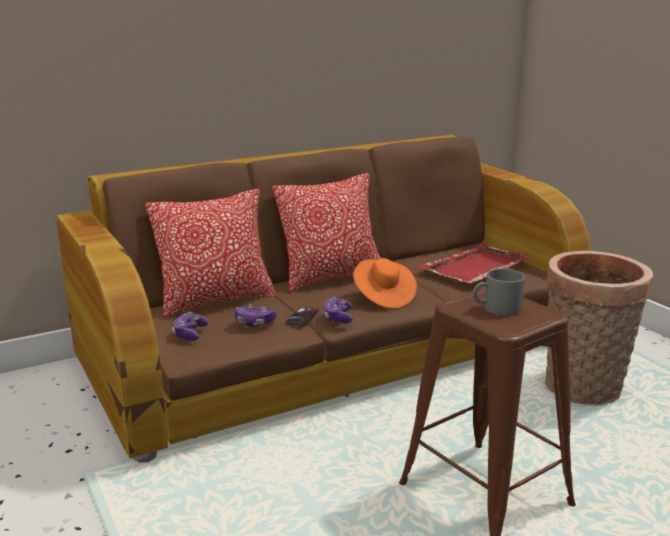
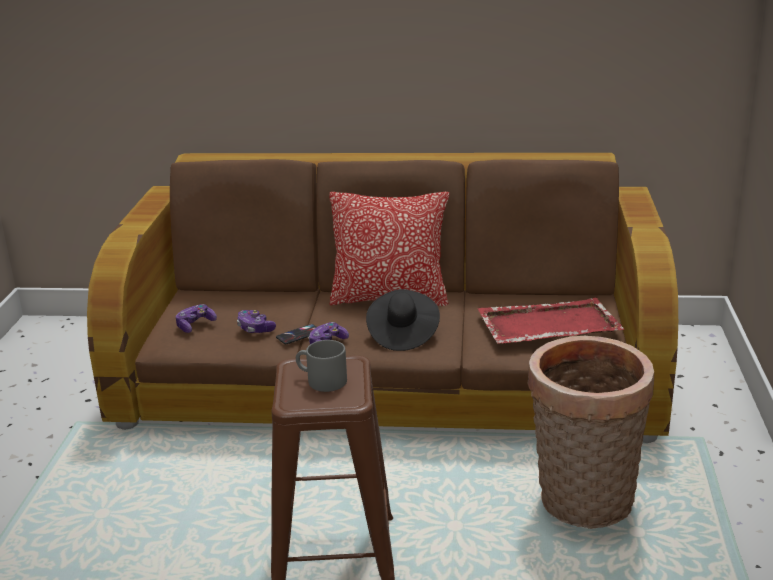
camera: 35 degrees right, 5 degrees up
(215, 301) = (259, 297): pillow -> none
(383, 297) = (402, 334): orange hat -> black hat

